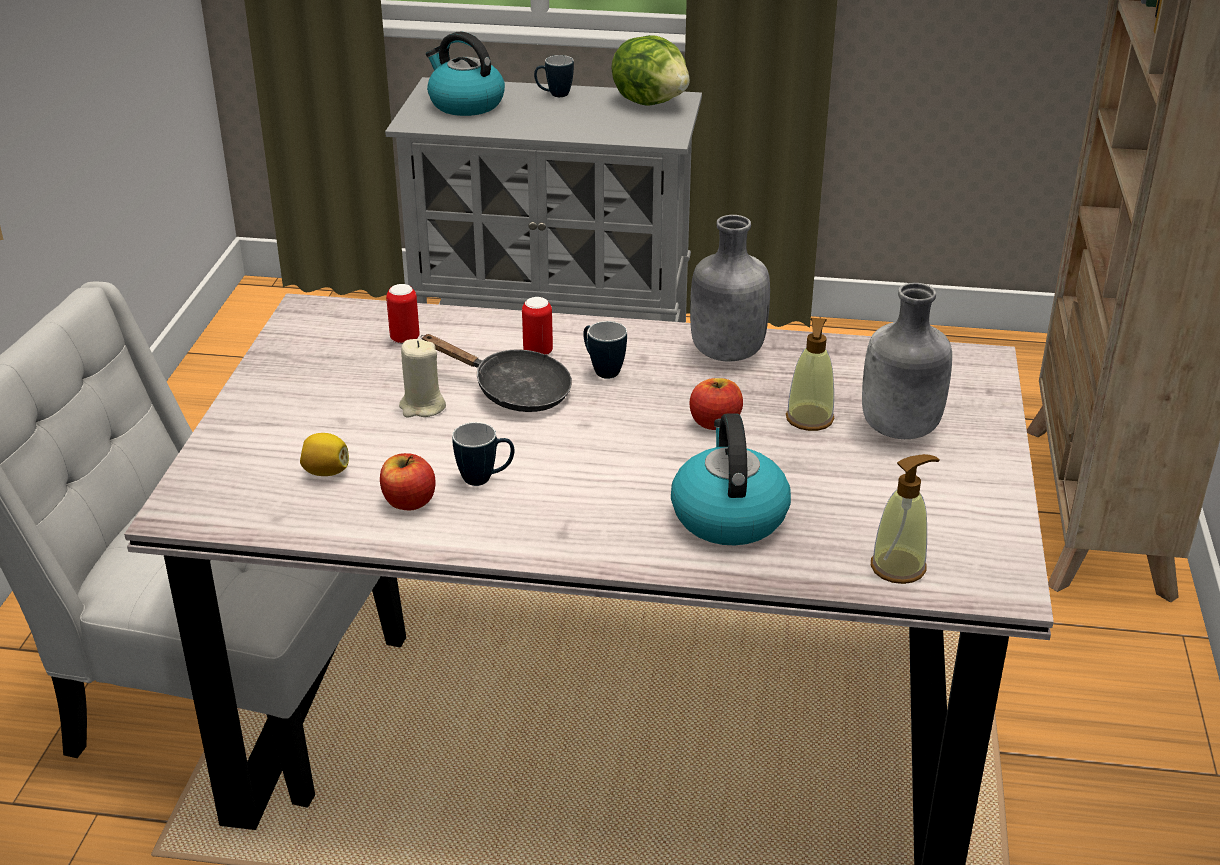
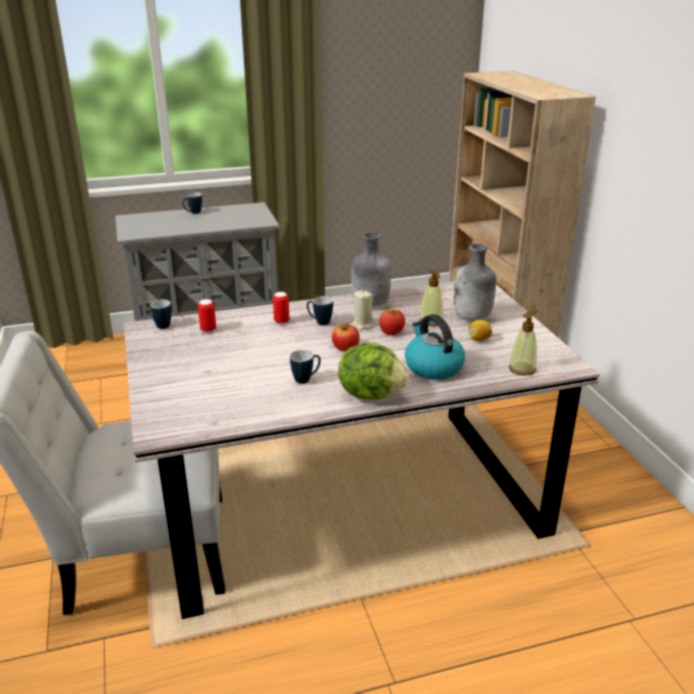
camera: 25 degrees left, 5 degrees down
(326, 472) = (221, 396): lemon -> lemon (479, 339)
(344, 312) = (164, 324): none -> mug
(408, 502) = (277, 398): apple -> apple (345, 348)
(422, 407) = (245, 356): beige candle -> beige candle (362, 325)
(465, 104) = (150, 223): kettle -> none
(513, 391) = (285, 340): black frying pan -> none
(651, 101) = (244, 209): lettuce -> lettuce (371, 393)

